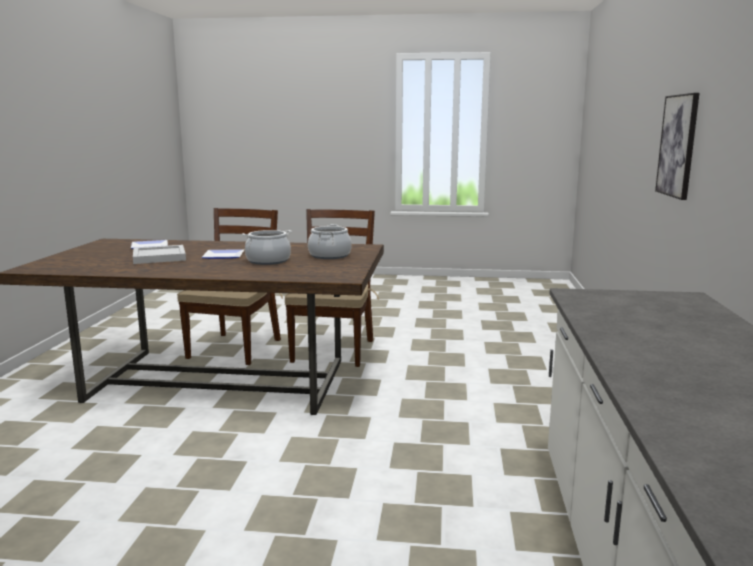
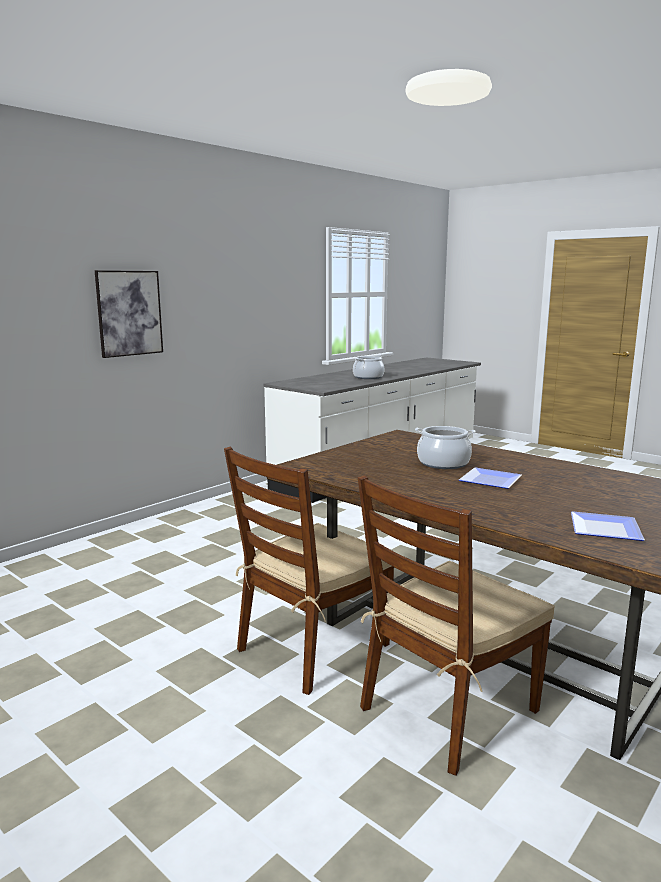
camera: 145 degrees left, 0 degrees up
(158, 257) = (580, 495): white tray -> none
(330, 256) = (366, 459): cooking pot -> cooking pot (368, 377)

